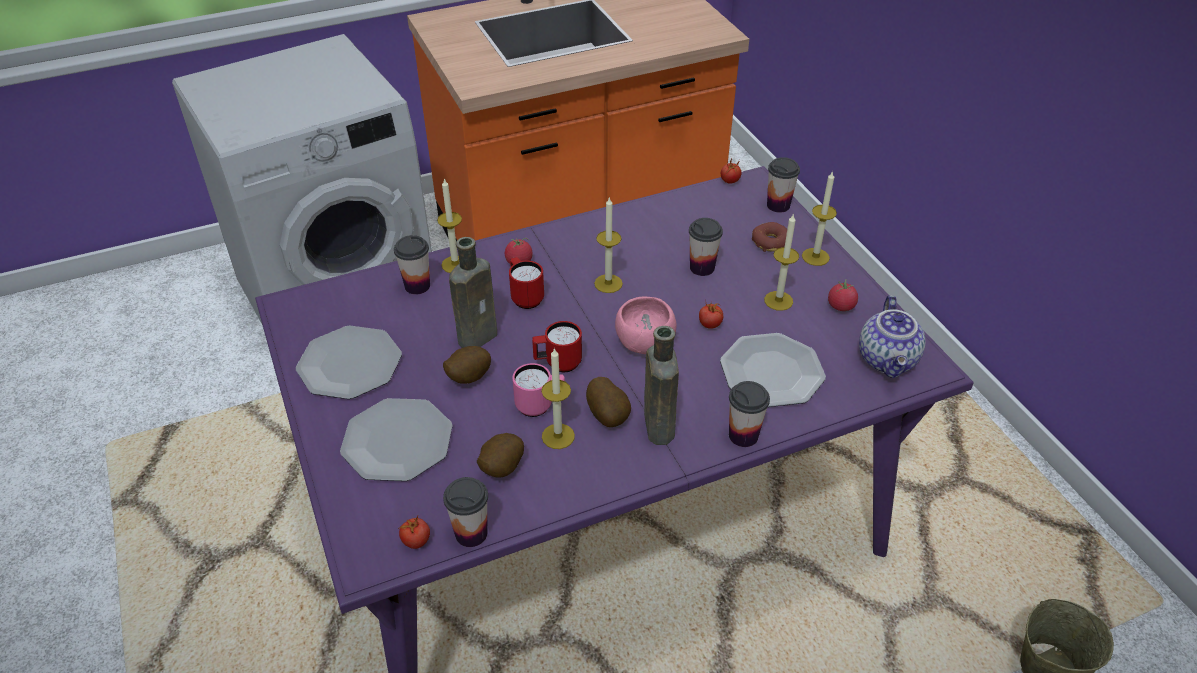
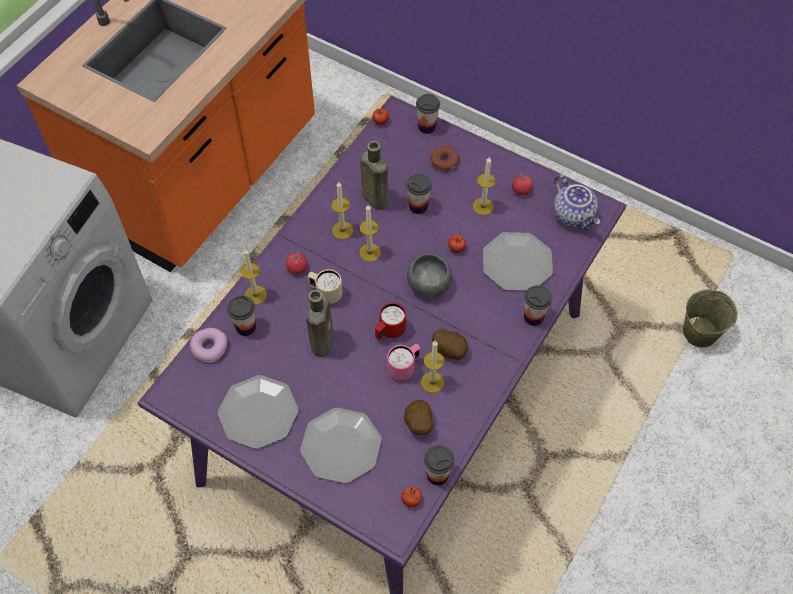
camera: 35 degrees left, 15 degrees up
(365, 285) = (209, 347): none -> donut
(467, 378) = (343, 376): potato -> none
(525, 297) = (325, 294): red mug -> beige mug
(643, 342) = (427, 285): pink bowl -> grey bowl
(658, 424) = (482, 338): brown bottle -> brown bottle (373, 198)
(815, 257) = (480, 158): candle -> candle (342, 230)

